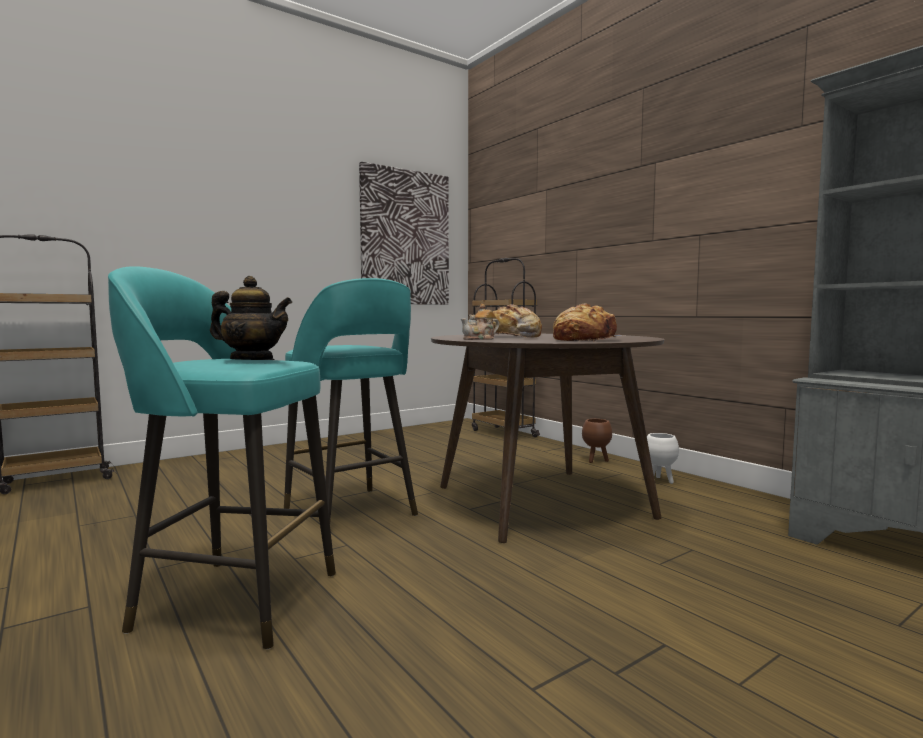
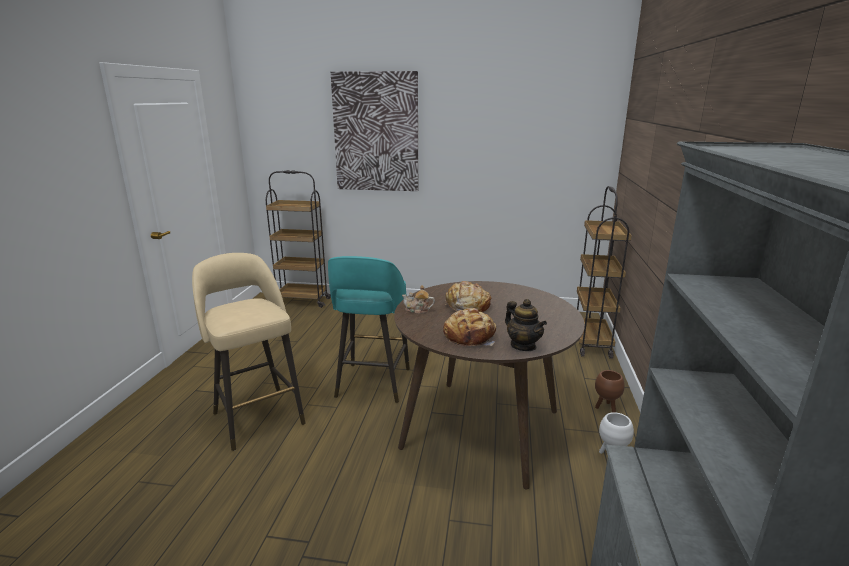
camera: 45 degrees right, 15 degrees up
(233, 599) = (257, 416): turquoise stool -> beige stool
(252, 360) = (247, 314): teapot -> teapot (523, 346)
(405, 238) = (546, 152): picture -> picture (376, 132)

